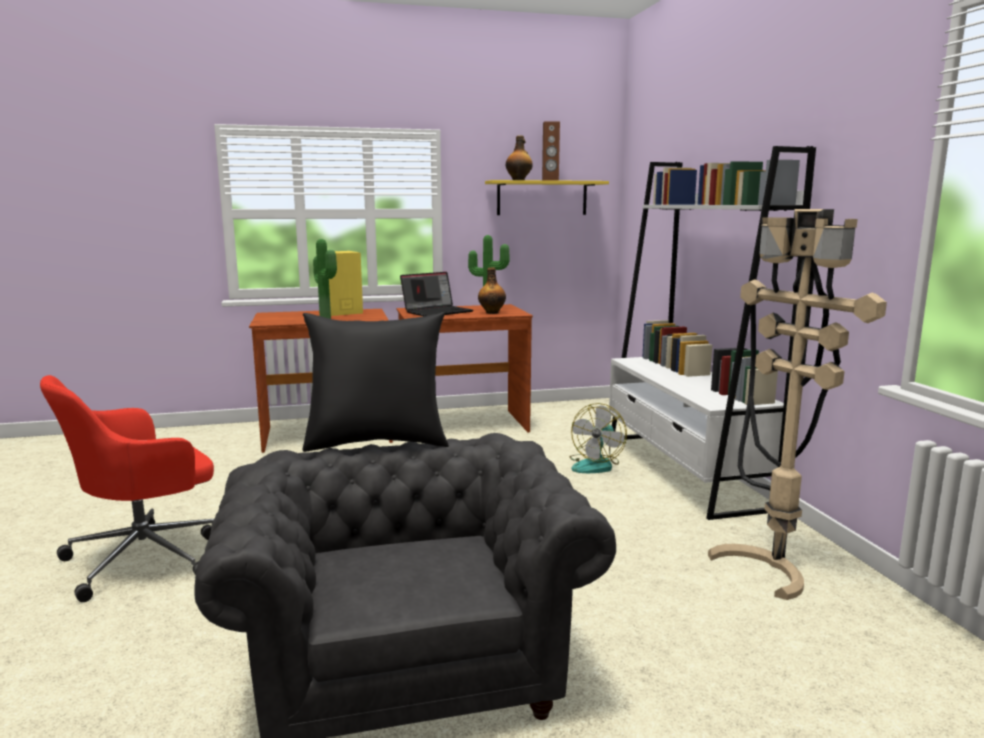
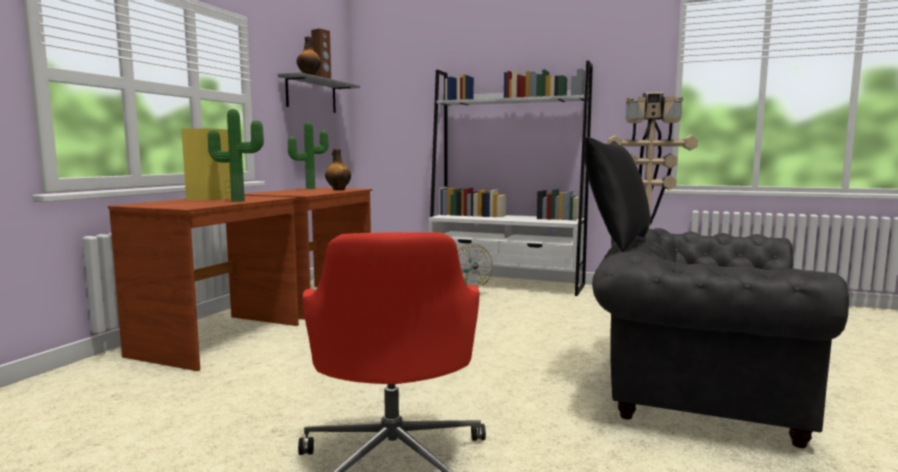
camera: 55 degrees left, 5 degrees down
(437, 312) = (295, 192): laptop -> none
(542, 198) = (311, 95): yellow shelf -> grey shelf

